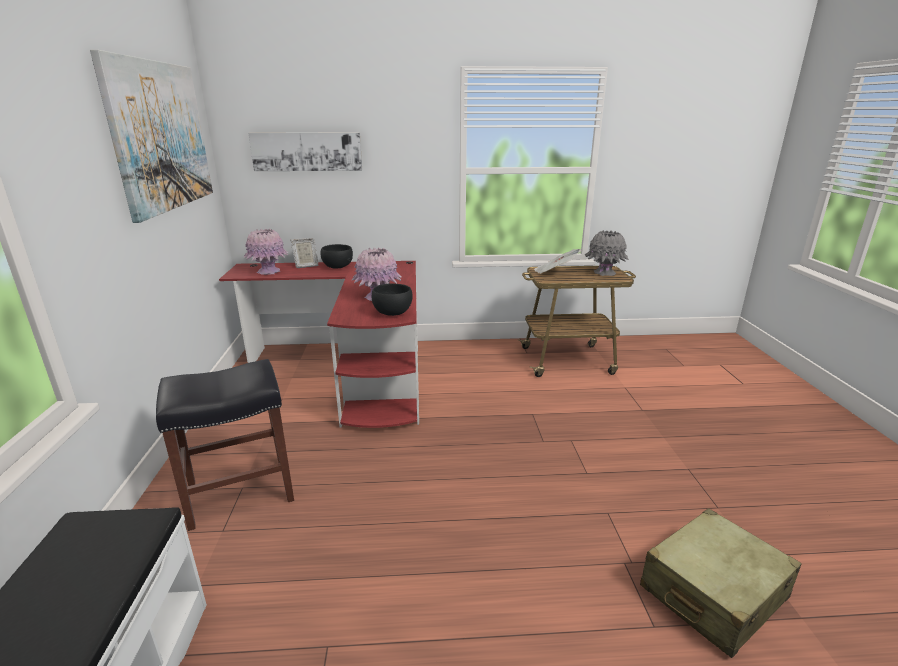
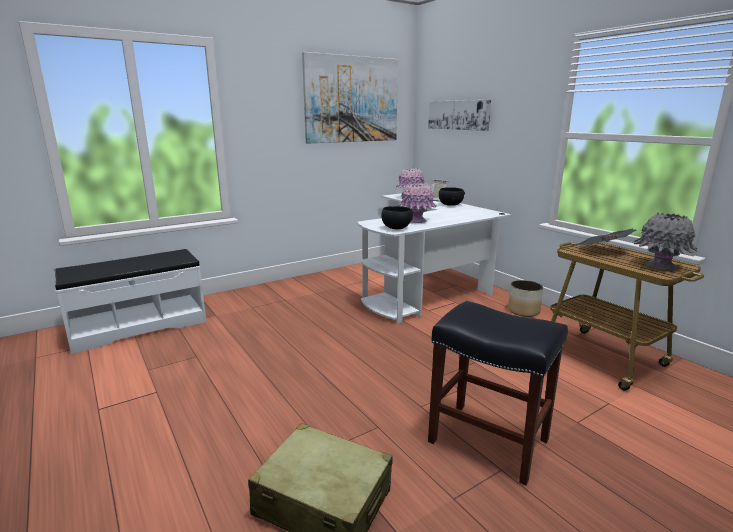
camera: 60 degrees right, 5 degrees down
(238, 493) = (280, 300): black stool -> black stool (486, 440)
(353, 372) = (427, 286): red desk -> white desk
(465, 352) = (523, 311): none -> planter

